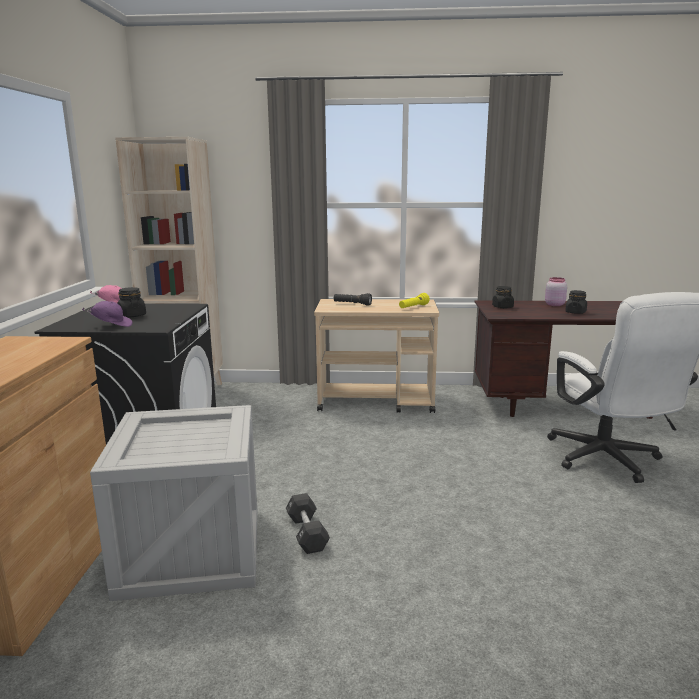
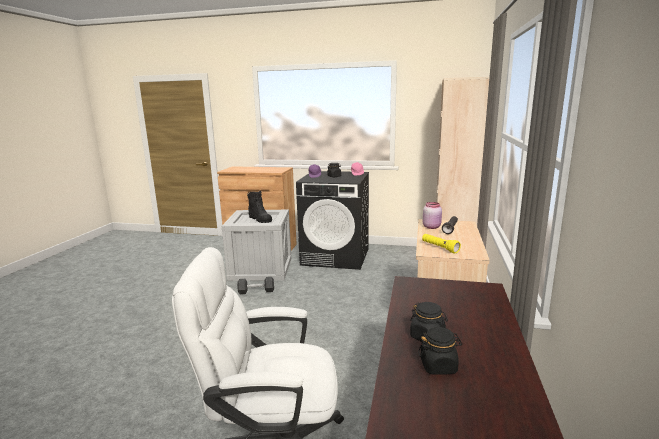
camera: 100 degrees right, 0 degrees up
(179, 437) = (260, 219): none -> black boot
(502, 307) = (459, 292): black jar -> black jar (438, 366)
(554, 304) = (485, 333): pink jar -> pink jar (432, 227)

